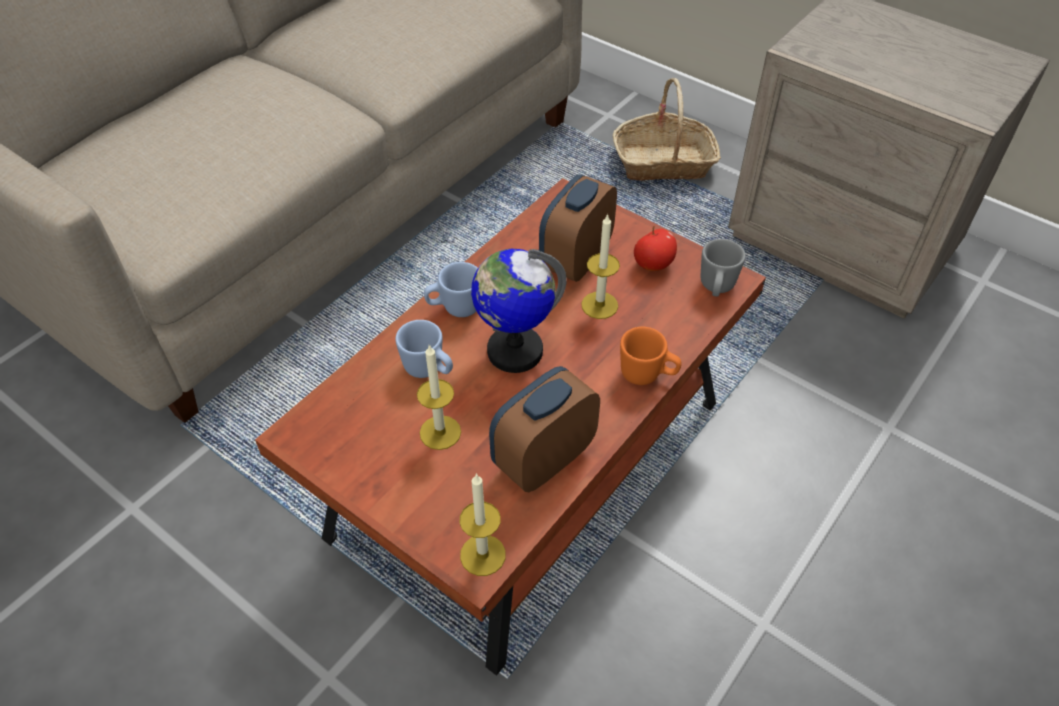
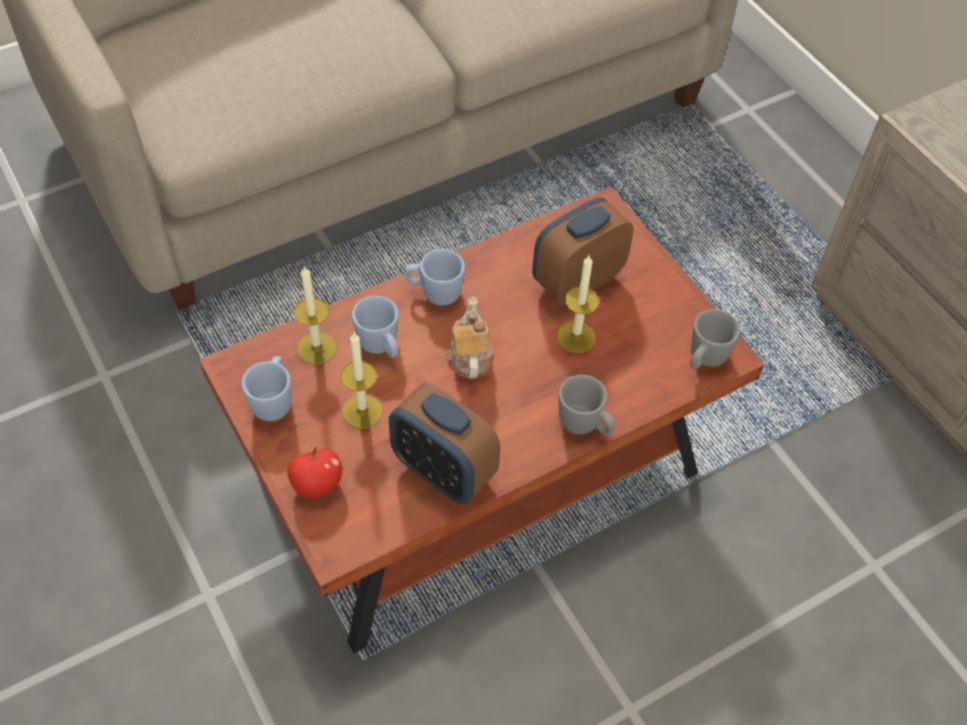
camera: 20 degrees right, 5 degrees up
(349, 452) = (274, 400): none -> blue mug
(482, 555) = (345, 539): candle -> candle (317, 348)
(514, 351) = (469, 355): globe -> teapot
(543, 459) = (443, 471): alarm clock -> alarm clock turned 120 degrees counterclockwise
(647, 375) = (585, 425): orange mug -> grey mug
(653, 264) = (653, 312): apple -> apple (317, 485)
(663, 163) = (783, 186): basket -> none

